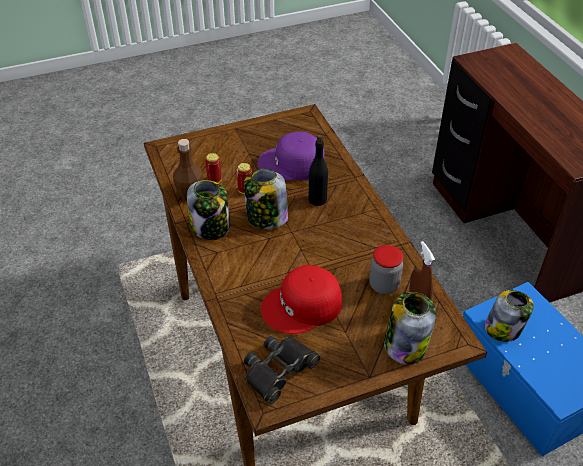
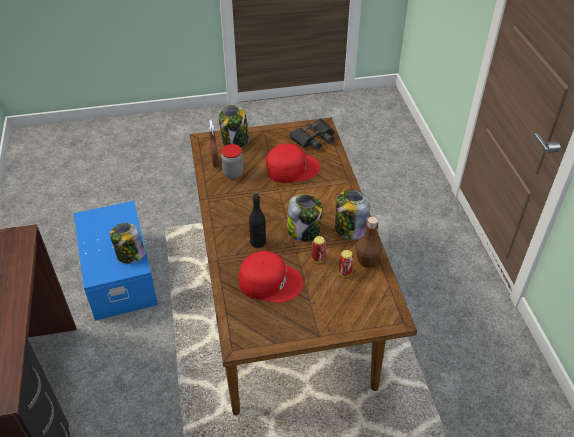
camera: 170 degrees left, 0 degrees up
(292, 164) = (270, 281): purple cap -> red cap

